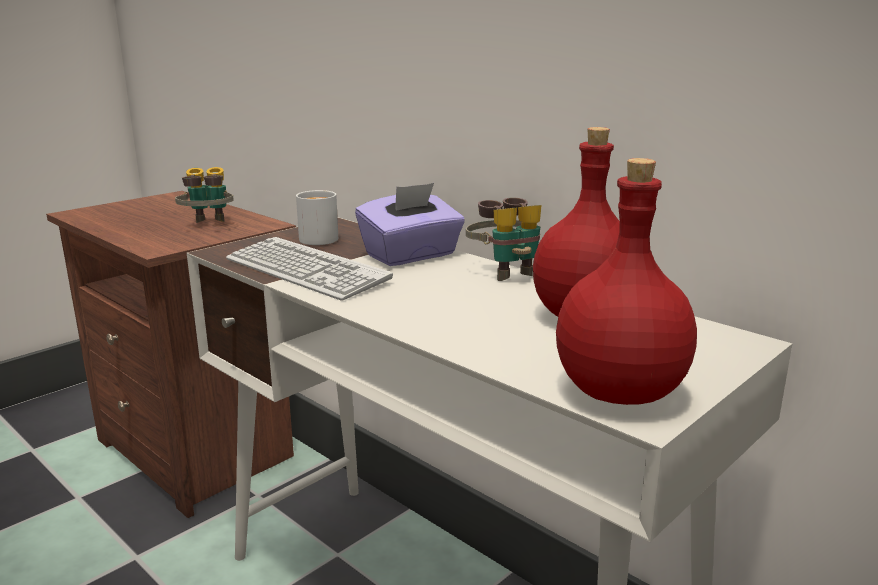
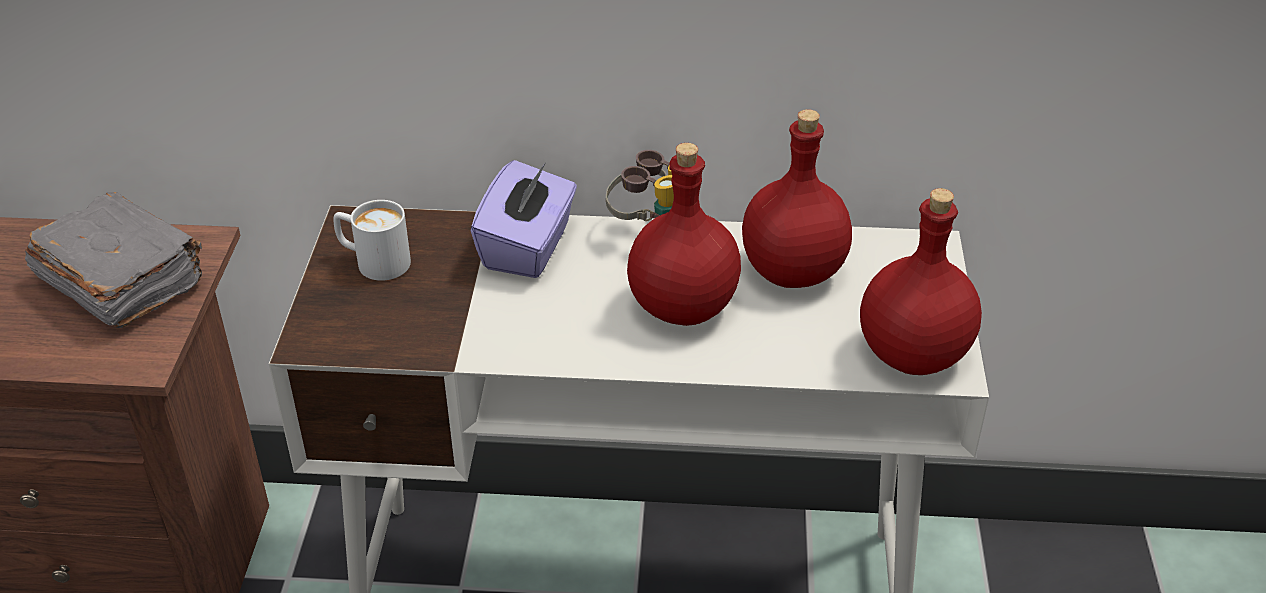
camera: 40 degrees left, 20 degrees up
(208, 225) = (121, 281): binoculars -> grey book
(305, 270) = (462, 328): keyboard -> none
(462, 305) = (681, 306): none -> red bottle

